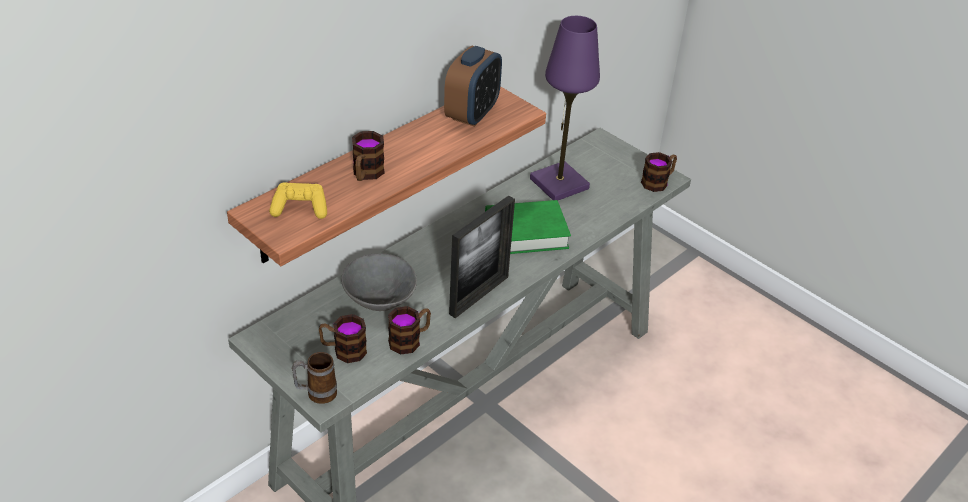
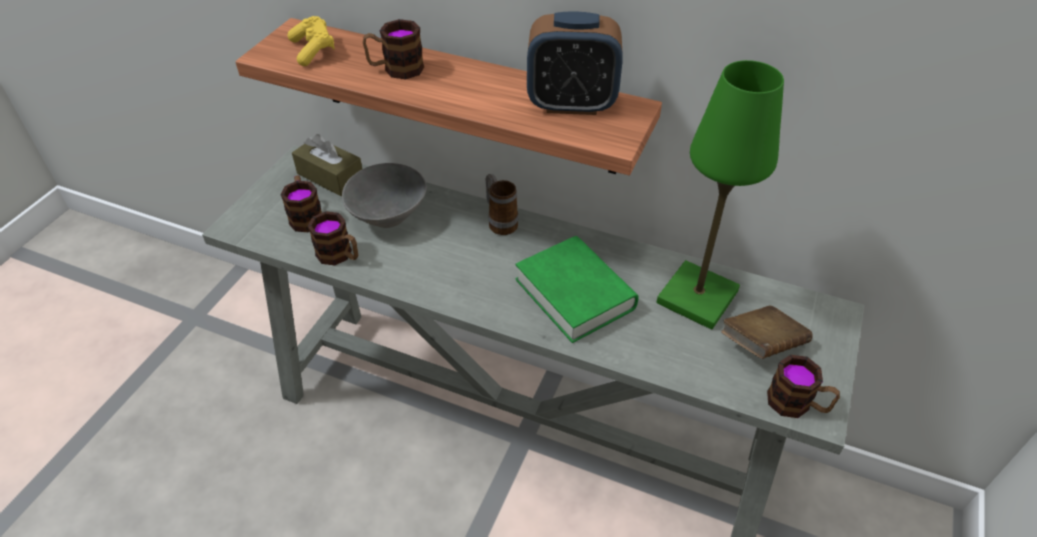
camera: 70 degrees right, 5 degrees up
(299, 323) = (330, 176): none -> brown tissue box
(316, 394) = (240, 218): mug -> mug (500, 222)
(479, 295) = (437, 286): picture frame -> none
(558, 183) = (697, 297): purple table lamp -> green table lamp
(610, 176) = (761, 345): none -> brown book

